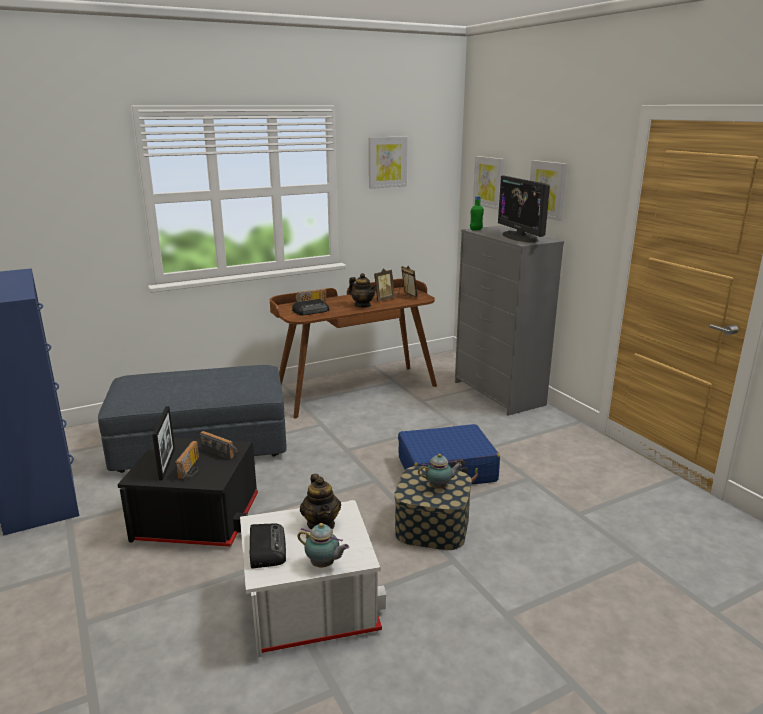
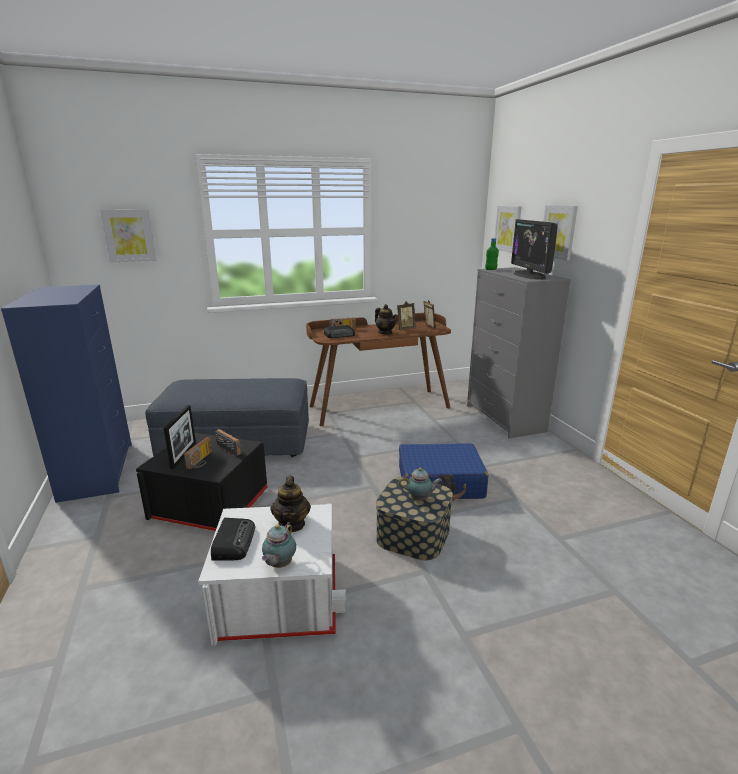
camera: 10 degrees right, 0 degrees up
(324, 565) = (279, 565): teapot -> teapot turned 75 degrees clockwise
(387, 162) = (417, 210): picture -> picture (129, 236)

